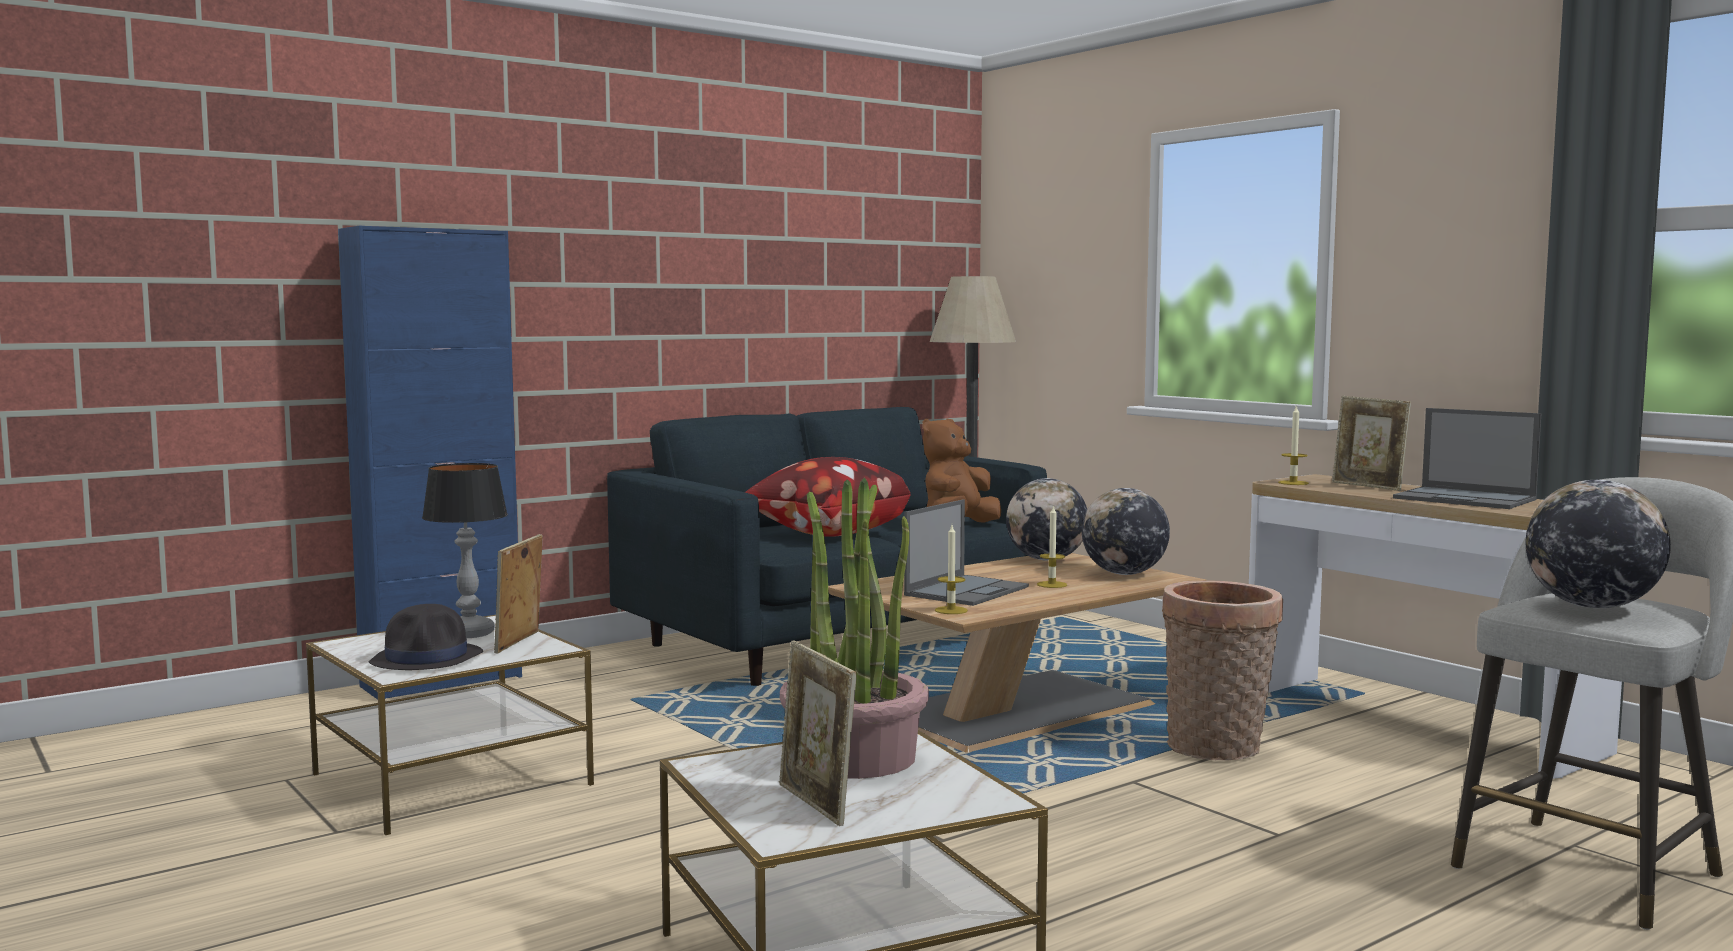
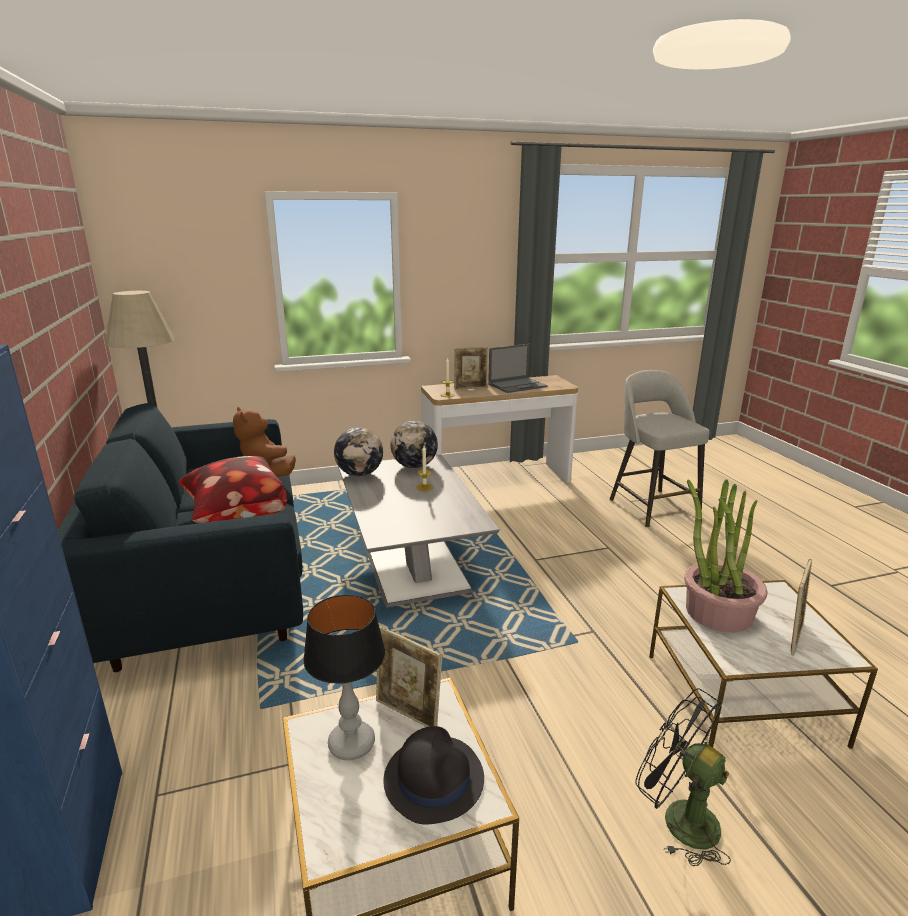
camera: 70 degrees left, 15 degrees up
(533, 914) = (678, 818): none -> black fan
(816, 804) = (794, 637): picture frame -> picture frame turned 45 degrees counterclockwise
(951, 610) = (466, 525): candle -> none
(967, 591) = (421, 511): laptop -> none
(1017, 709) = (411, 559): brown coffee table -> grey coffee table
(1217, 749) = (504, 528): basket -> none
(1592, 606) = (669, 422): globe -> none

